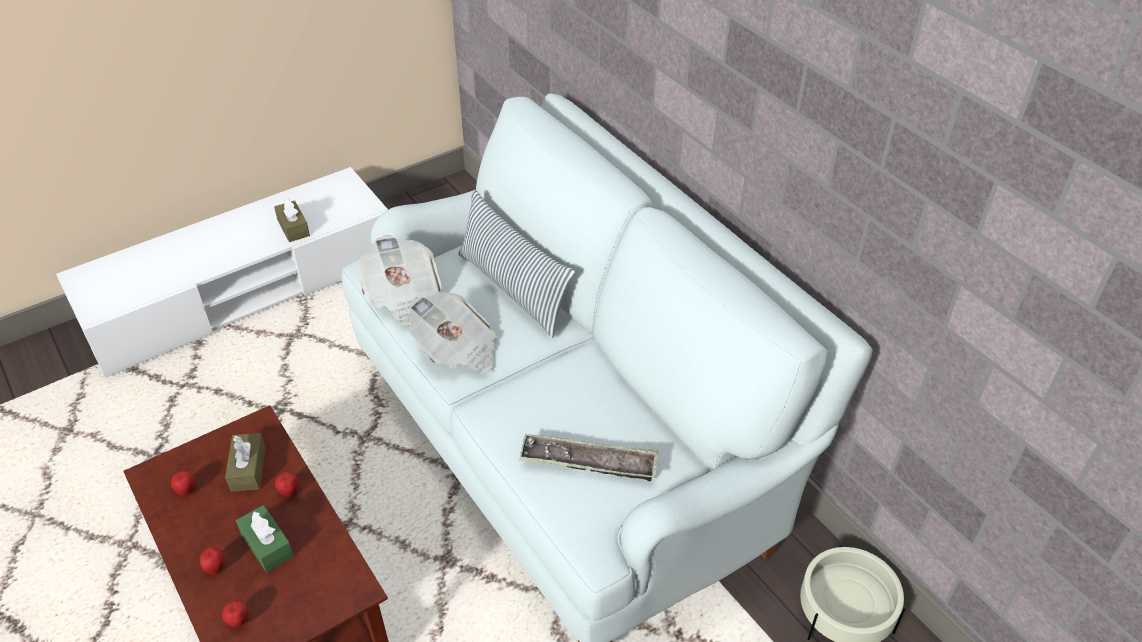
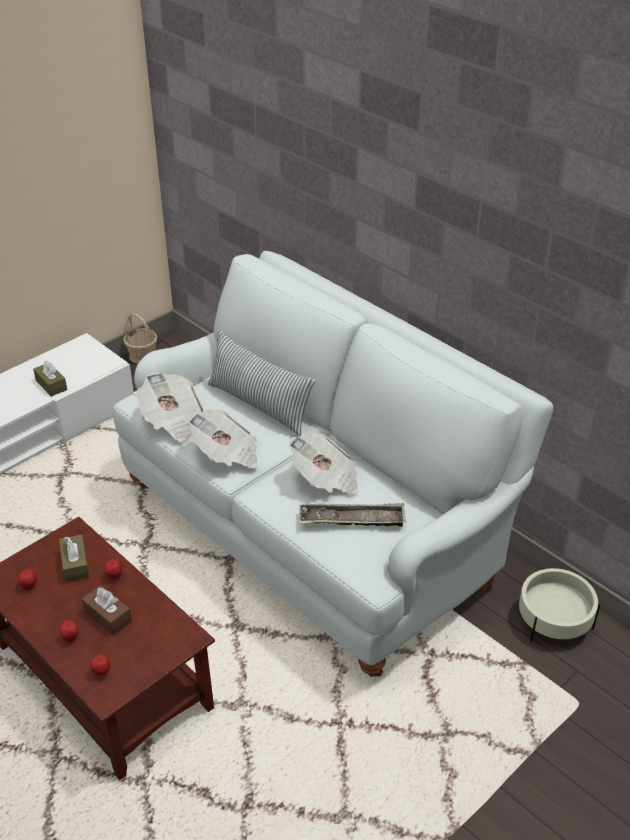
camera: 10 degrees left, 5 degrees down
(267, 545) = (108, 616): green tissue box -> brown tissue box
(420, 197) = (142, 355): none -> basket
(569, 401) = (326, 479): none -> newspaper

